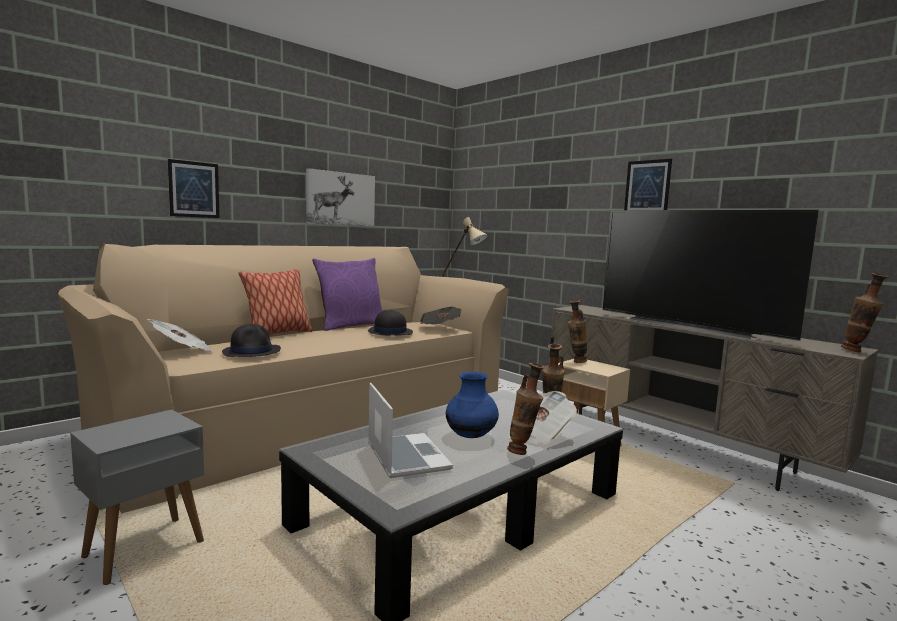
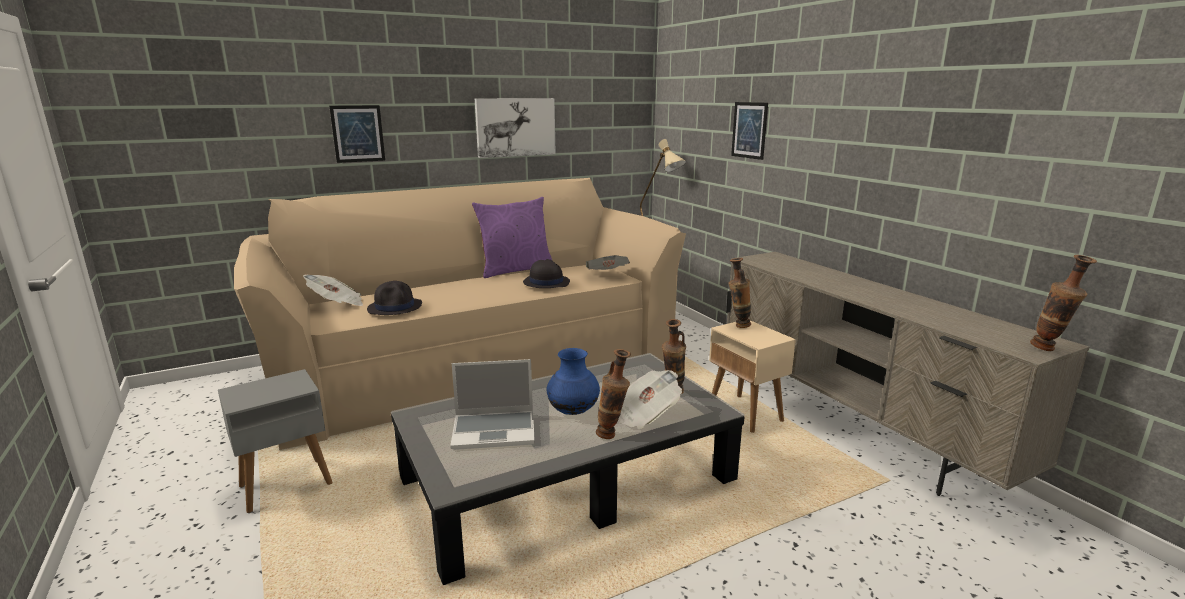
camera: 15 degrees right, 10 degrees up
(278, 334) = (436, 282): pillow -> none
(405, 457) = (495, 430): laptop -> laptop turned 90 degrees clockwise
(647, 187) = (850, 114): picture -> picture (749, 130)
(691, 327) = (870, 296): television -> none

